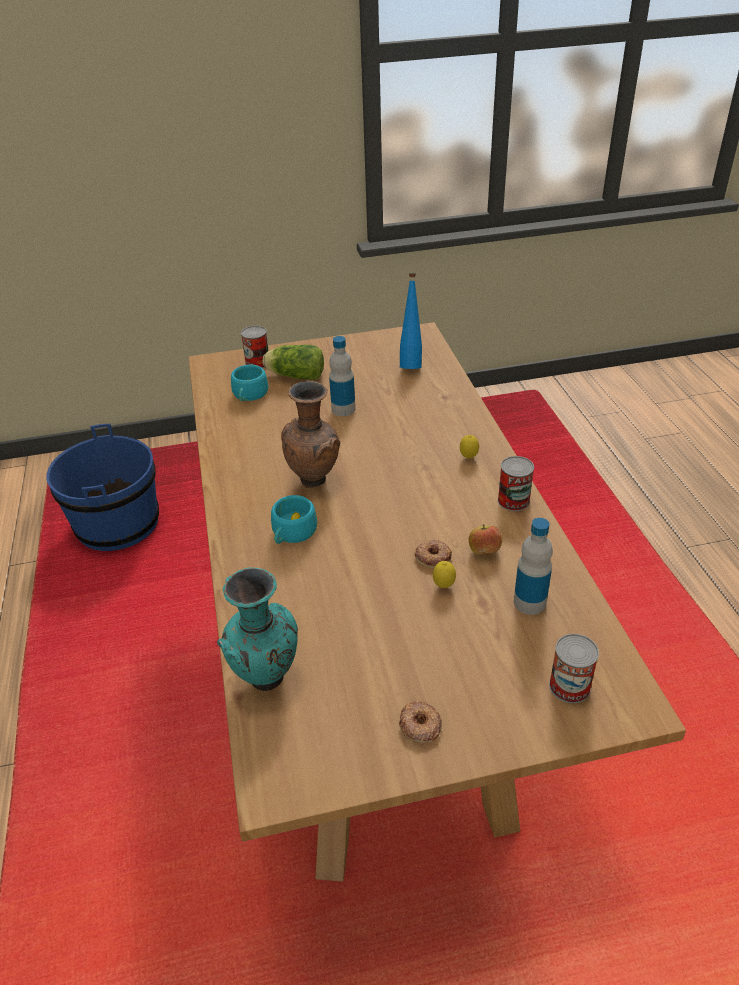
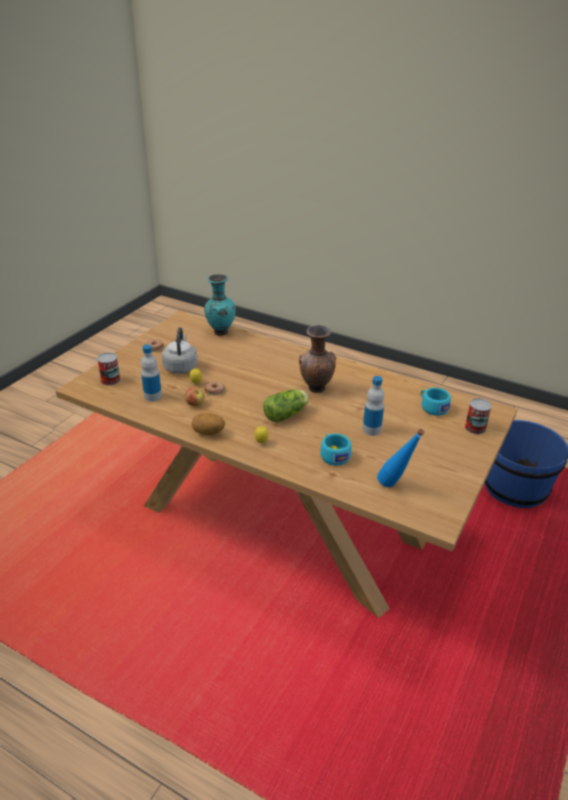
camera: 130 degrees right, 5 degrees down
(292, 533) = (286, 367): turquoise cup -> turquoise cup (333, 455)
(294, 375) = (438, 433): lettuce -> lettuce (287, 414)
(428, 638) = (181, 366): none -> grey kettle
(513, 500) = (208, 433): can -> potato

